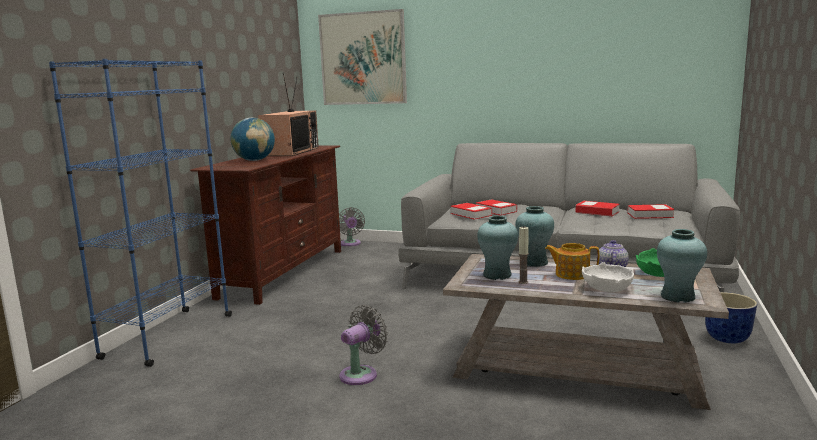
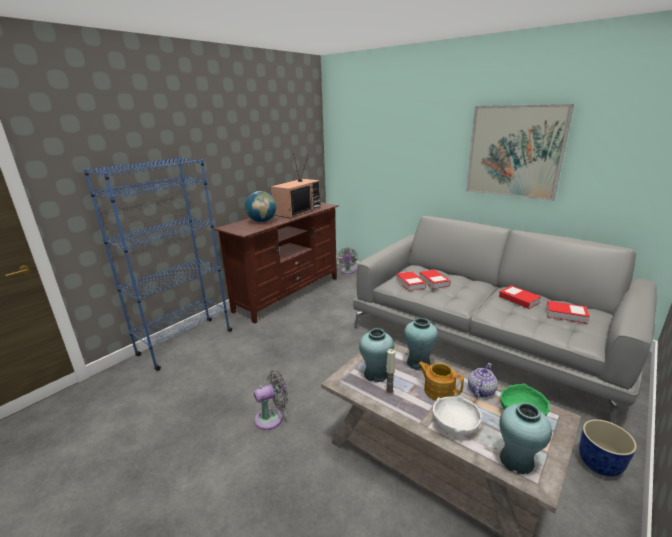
camera: 20 degrees right, 10 degrees up
(363, 58) = (364, 138): picture -> picture (514, 152)

